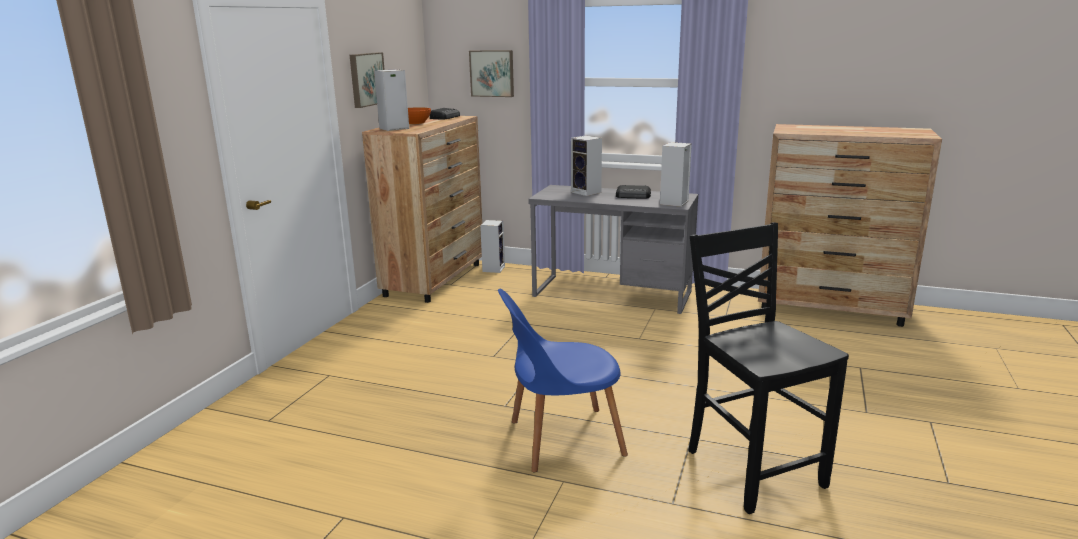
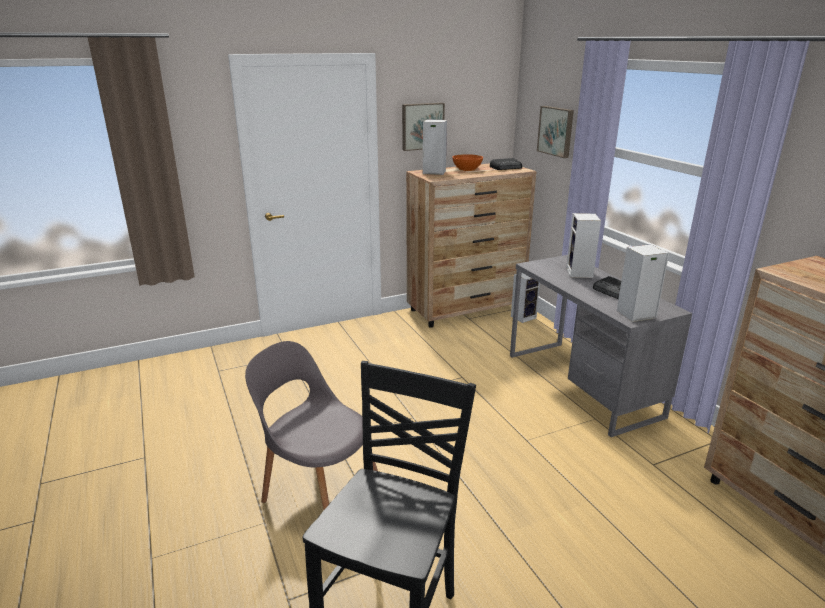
camera: 45 degrees right, 5 degrees up
(561, 439) = (318, 489): blue chair -> grey chair

